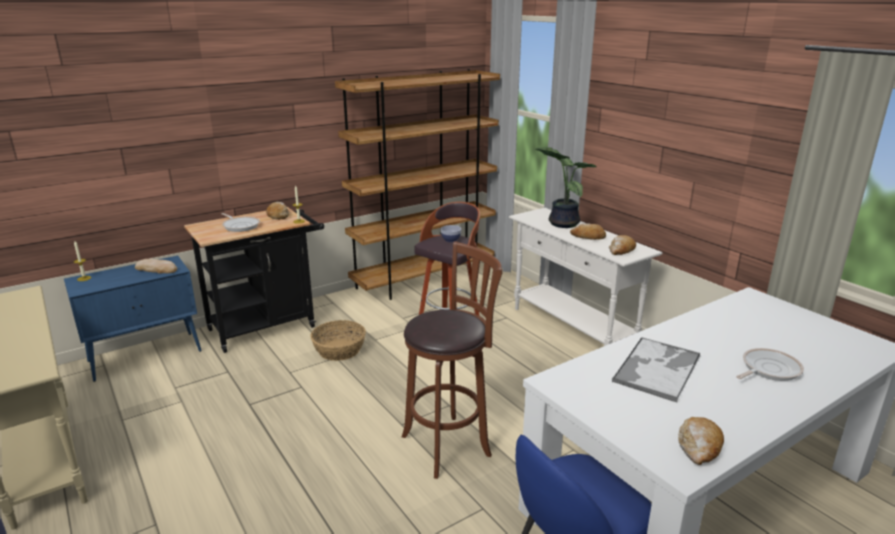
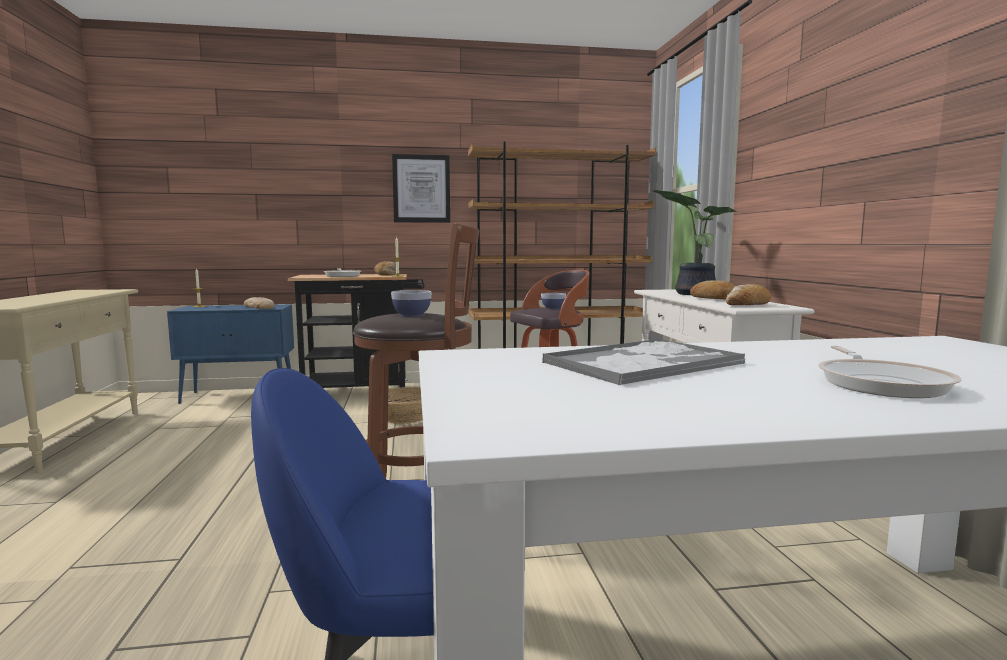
camera: 25 degrees right, 15 degrees down
(292, 121) = (421, 189): none -> picture
(445, 321) = (411, 315): none -> bowl
(699, 447) = (574, 422): bread -> none
(768, 369) = (881, 383): frying pan -> frying pan turned 105 degrees clockwise

